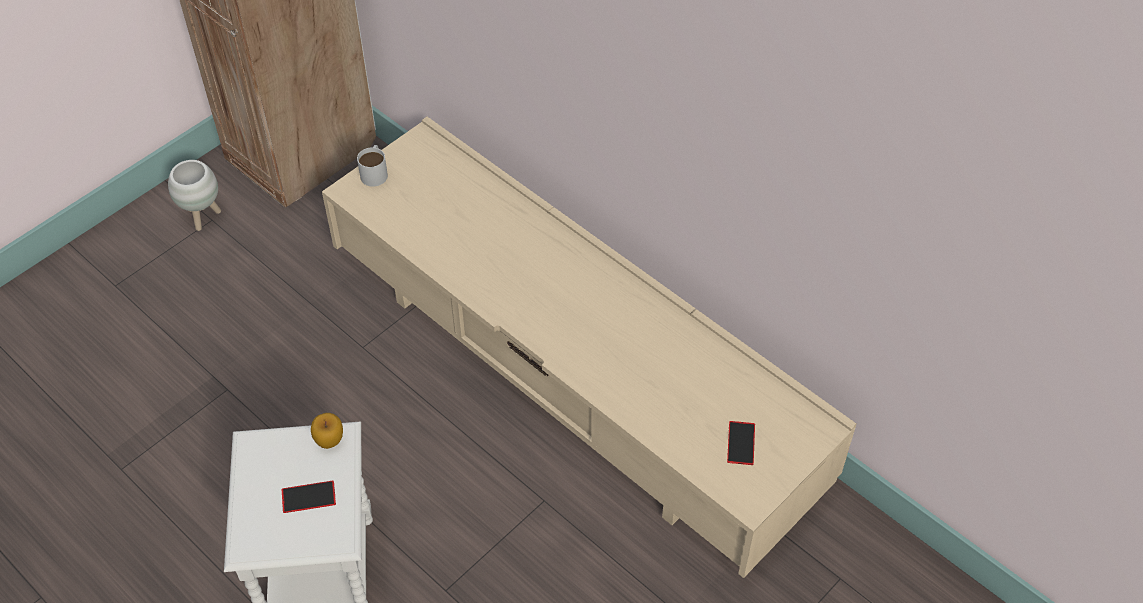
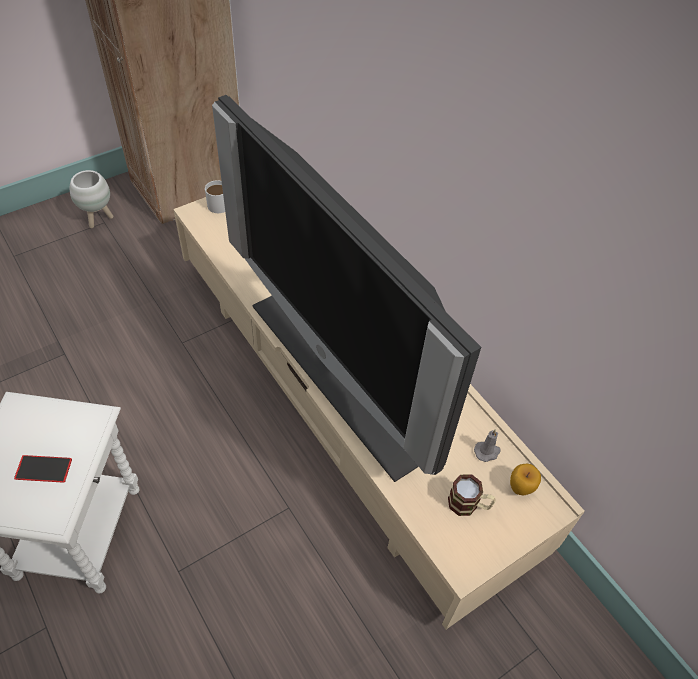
camera: 10 degrees right, 0 degrees up
(330, 442) = (84, 420): apple -> apple (520, 488)
(582, 333) = (350, 369): none -> television
(741, 443) = (469, 504): phone -> mug
(747, 387) = (487, 451): none -> grey candle

